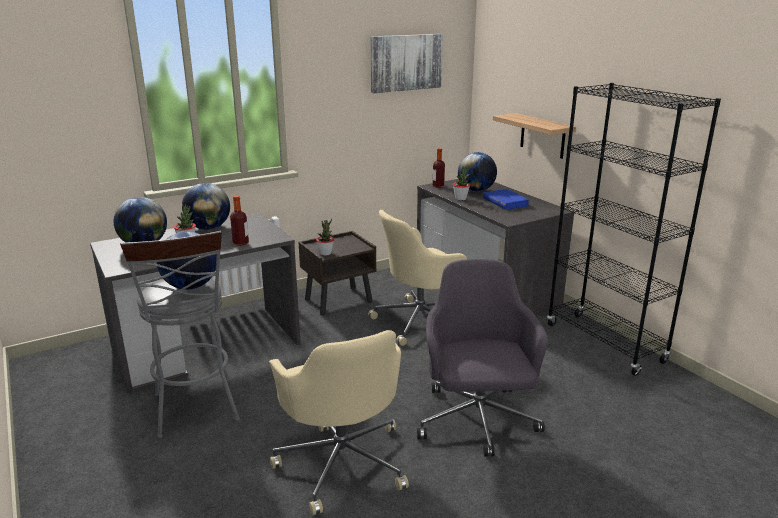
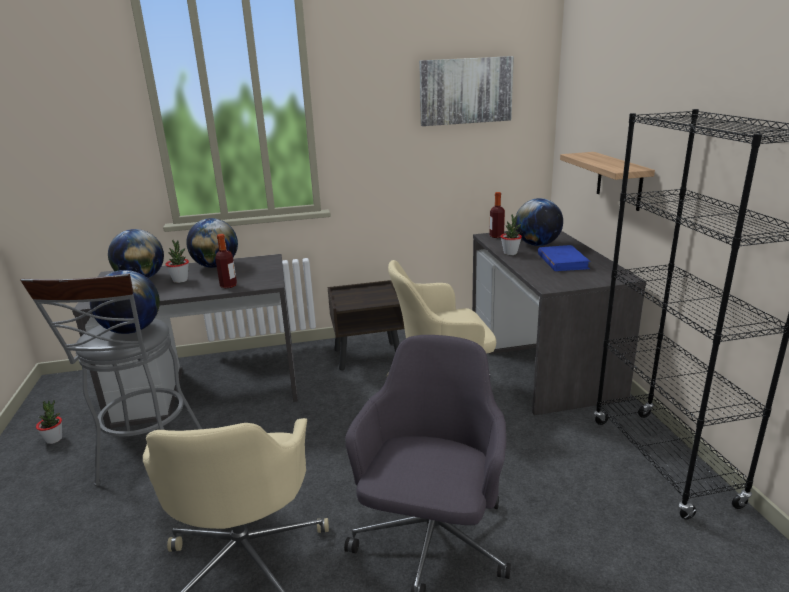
camera: 20 degrees right, 0 degrees up
(325, 253) = (346, 303): potted plant -> potted plant (54, 439)

